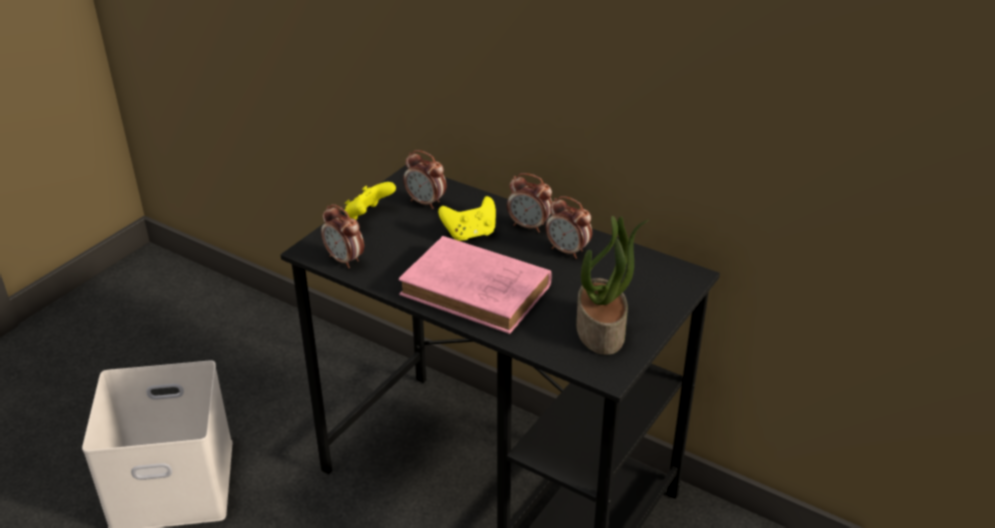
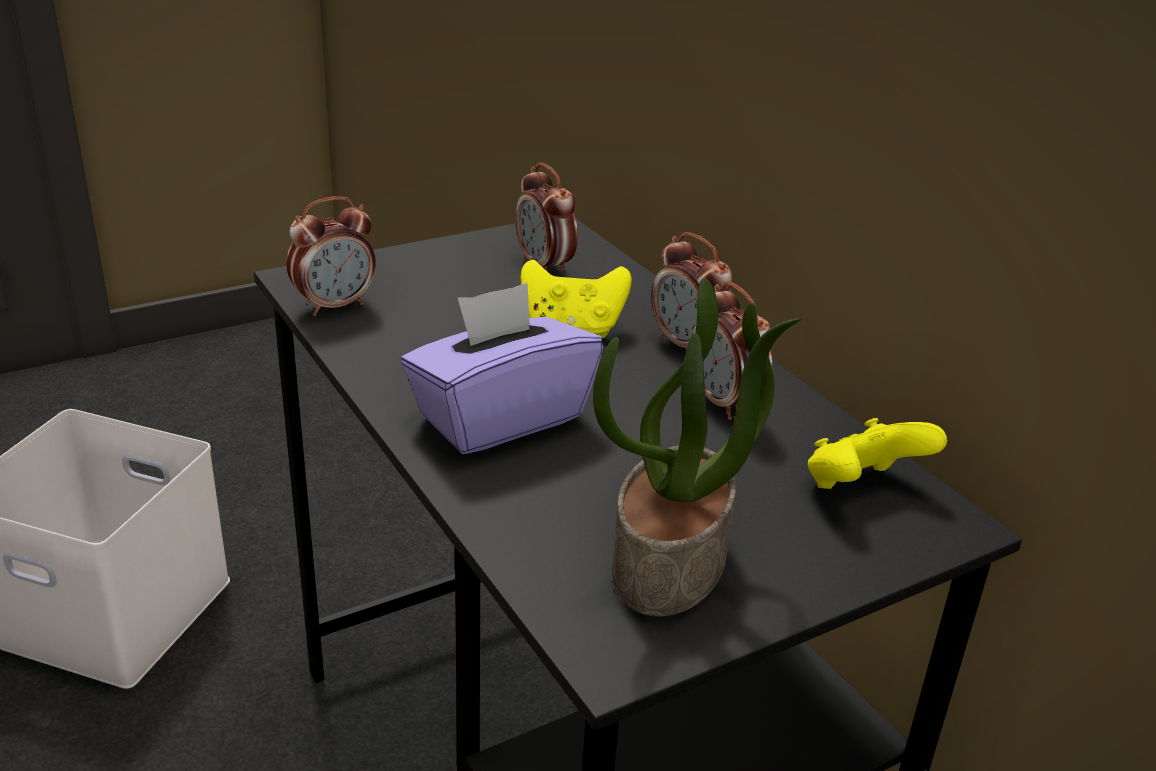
camera: 25 degrees right, 5 degrees down
(345, 260) = (335, 306): alarm clock -> alarm clock turned 105 degrees counterclockwise
(368, 216) = (437, 260): yellow game controller -> yellow game controller (861, 488)
(479, 292) = (500, 417): pink book -> purple tissue box

